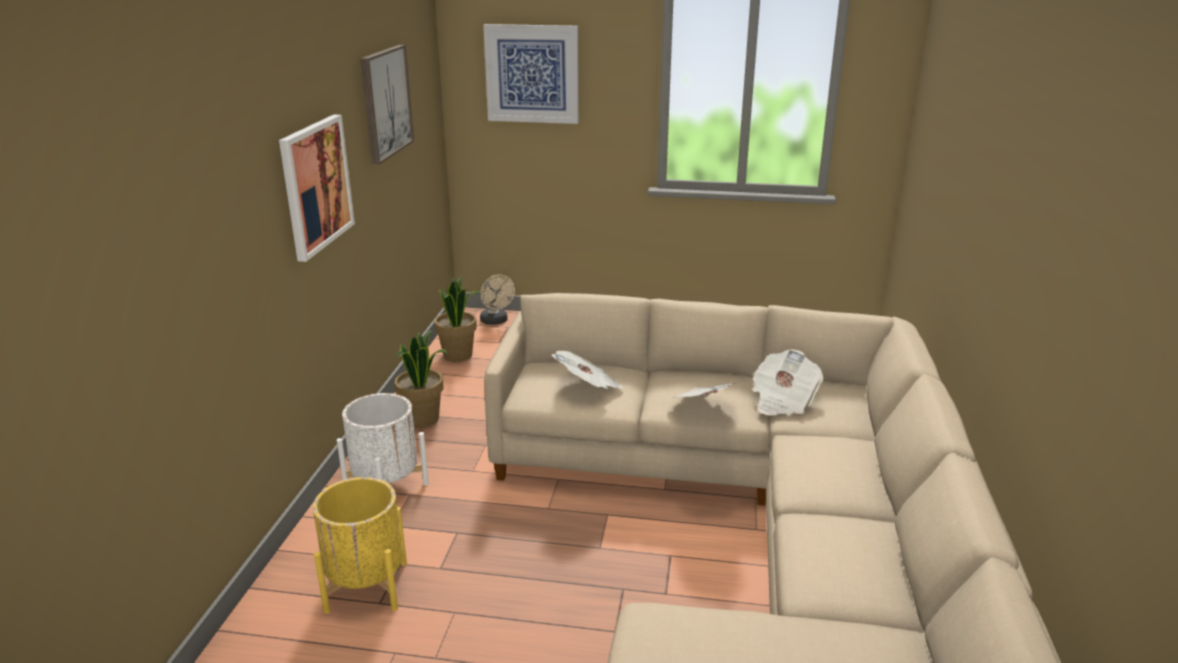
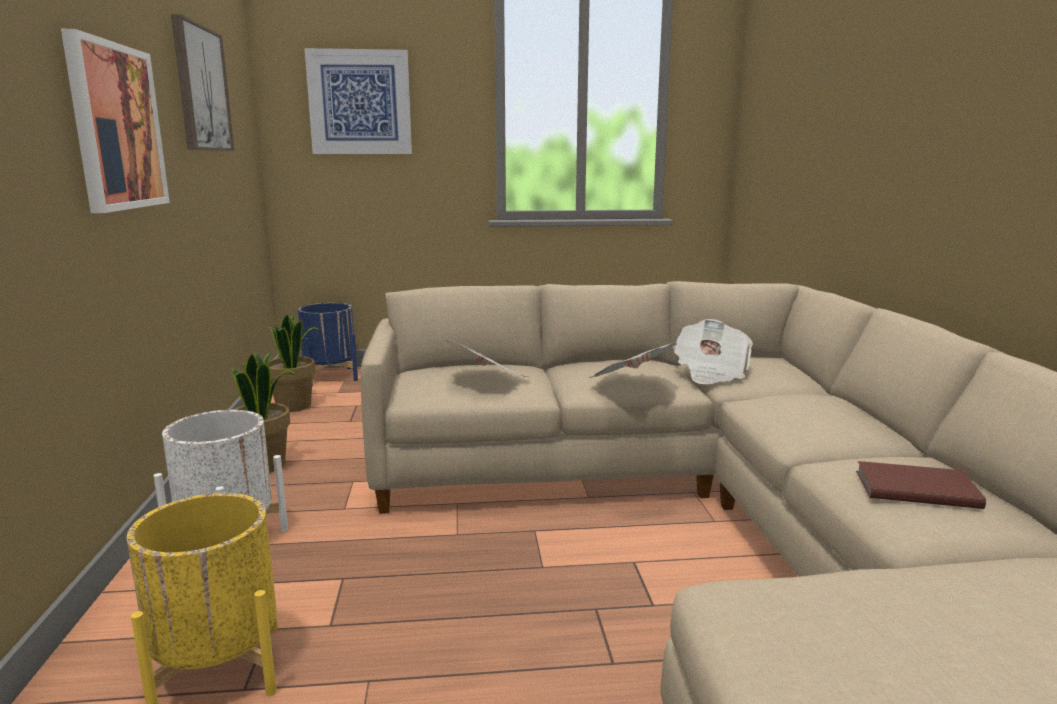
camera: 15 degrees left, 10 degrees down
(496, 321) = (330, 376): beige fan -> blue planter
(843, 554) = (914, 488): none -> brown book

